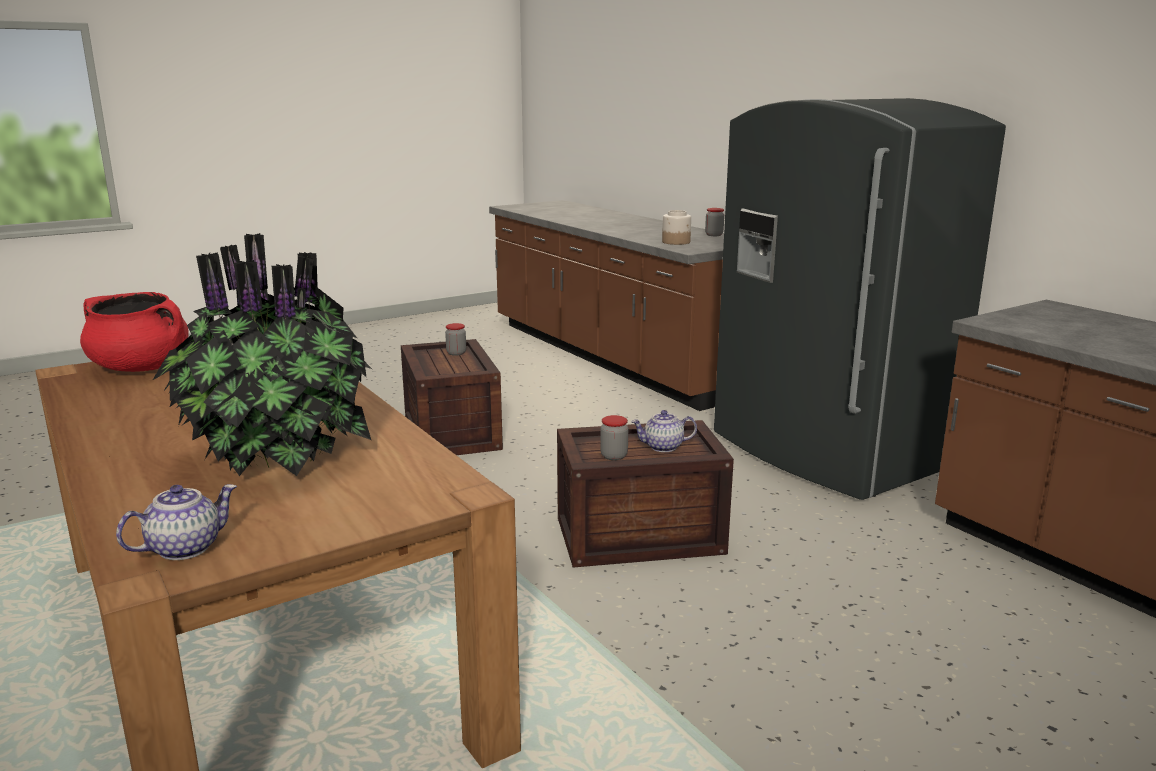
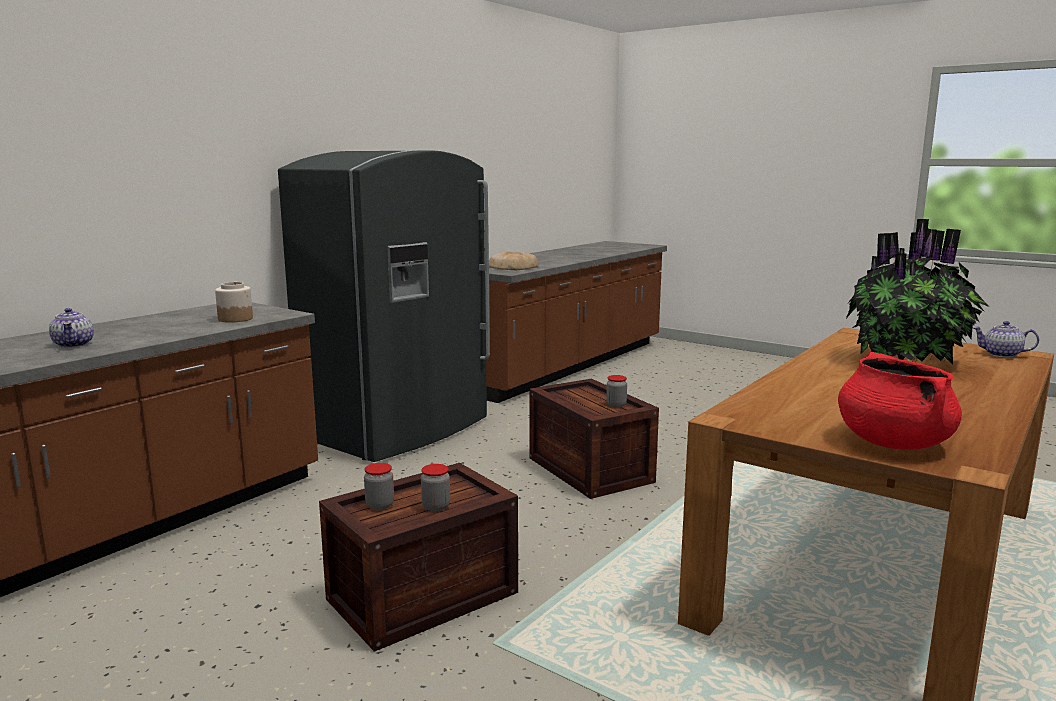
camera: 110 degrees left, 5 degrees down
(663, 447) = (585, 396): teapot -> teapot (74, 344)
(714, 235) = (184, 313): jar -> jar (436, 506)
(1065, 329) = (512, 267): none -> bread

